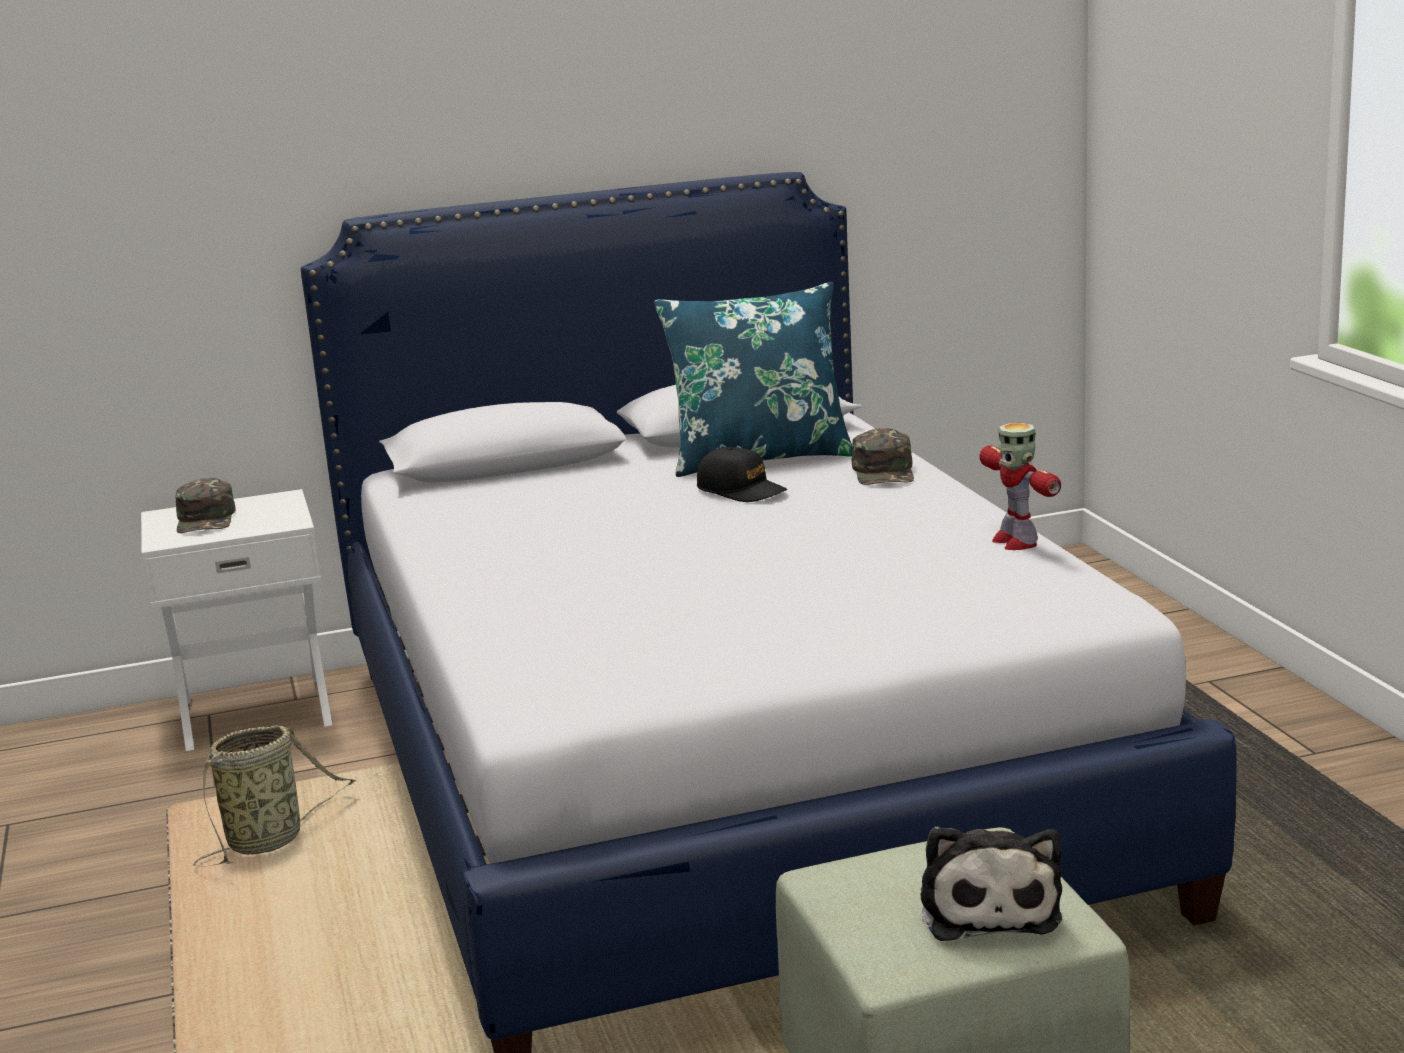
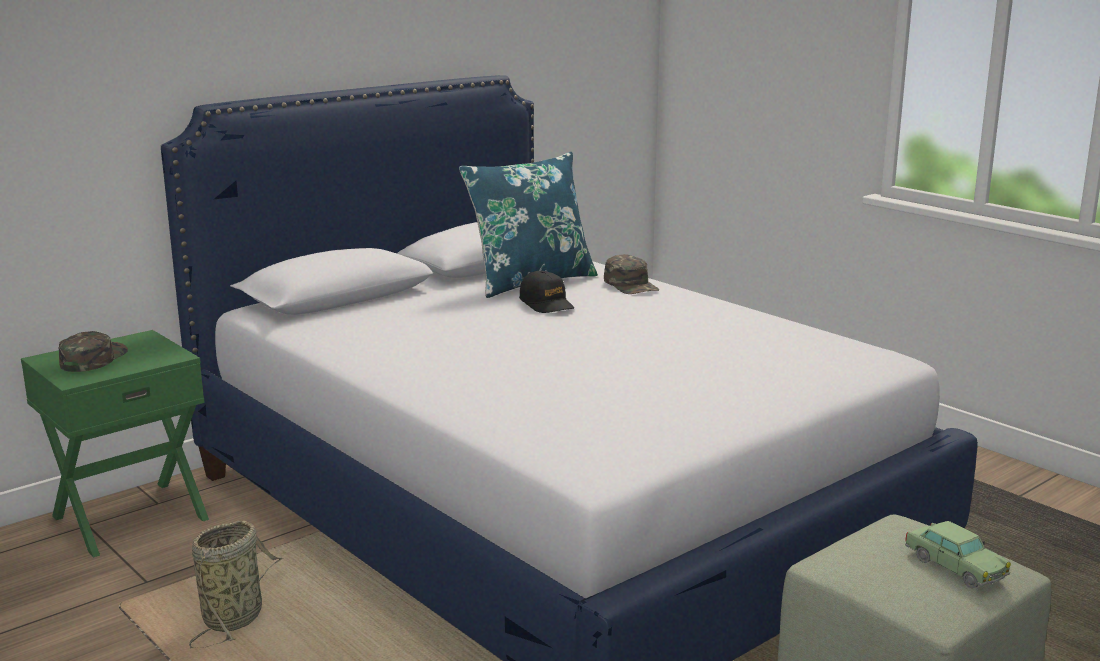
camera: 25 degrees left, 0 degrees up
(206, 519) = (93, 359): green cap -> green cap turned 135 degrees counterclockwise
(255, 711) = (129, 517): white nightstand -> green nightstand
(741, 490) = (546, 304): black cap -> black cap turned 45 degrees clockwise
(988, 907) = (955, 567): plush toy -> toy car
(1015, 541) = (779, 323): toy robot -> none

